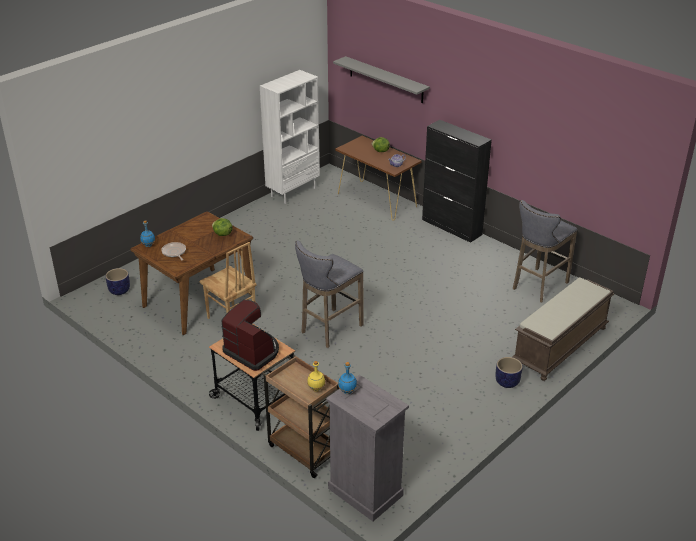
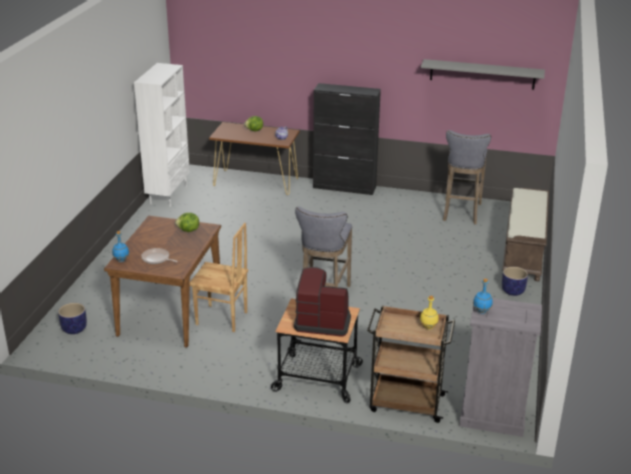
camera: 30 degrees left, 5 degrees down
(386, 80) = (248, 57): grey shelf -> grey shelf (482, 74)

